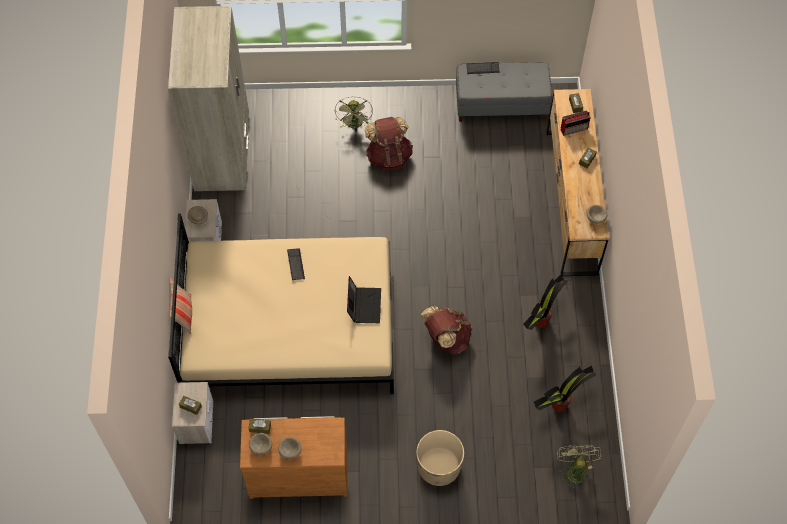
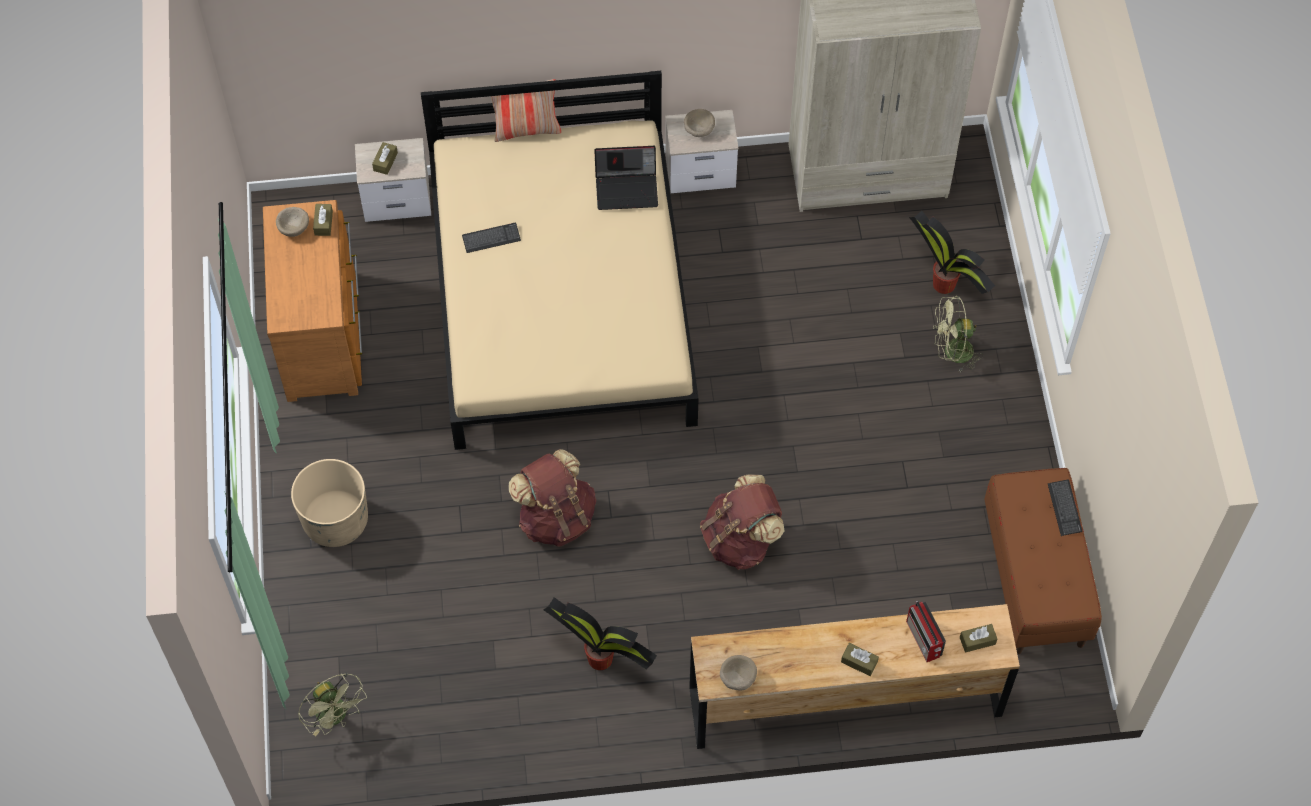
camera: 85 degrees right, 0 degrees up
(290, 450) = (289, 263): beige bowl -> none
(296, 264) = (624, 260): keyboard -> keyboard (491, 238)
(364, 305) = (560, 358): laptop -> laptop (627, 188)
(389, 156) = (895, 408): brown backpack -> brown backpack (740, 540)
(501, 105) = (1035, 578): grey bench -> brown bench
(560, 404) = (449, 693): potted plant -> potted plant (945, 285)
(574, 469) = (336, 716): green fan -> green fan turned 60 degrees clockwise

